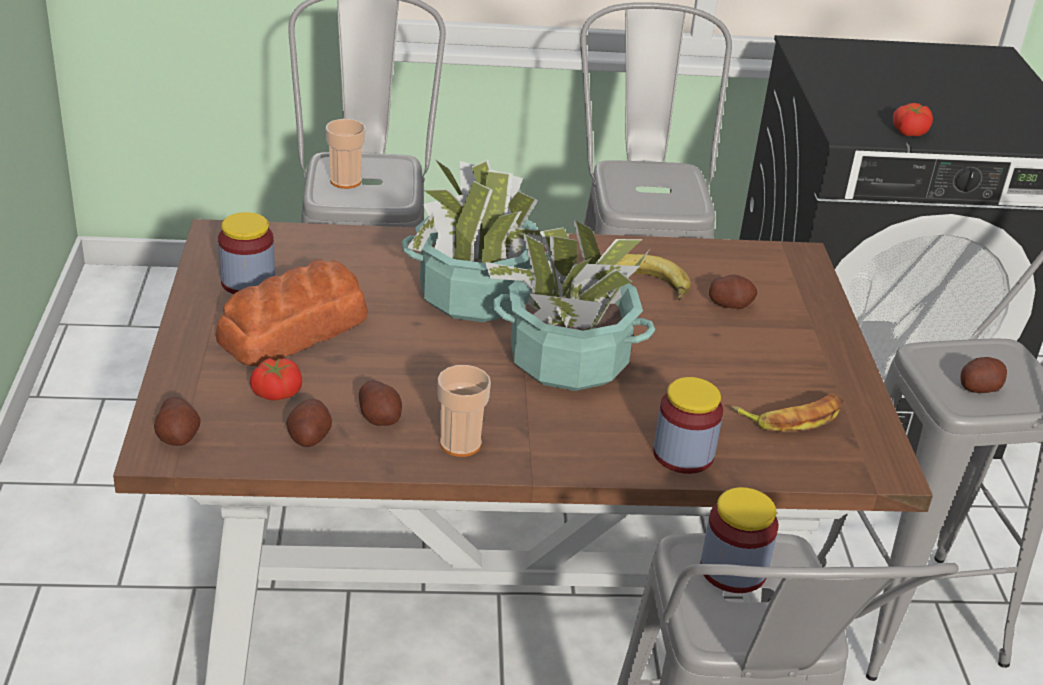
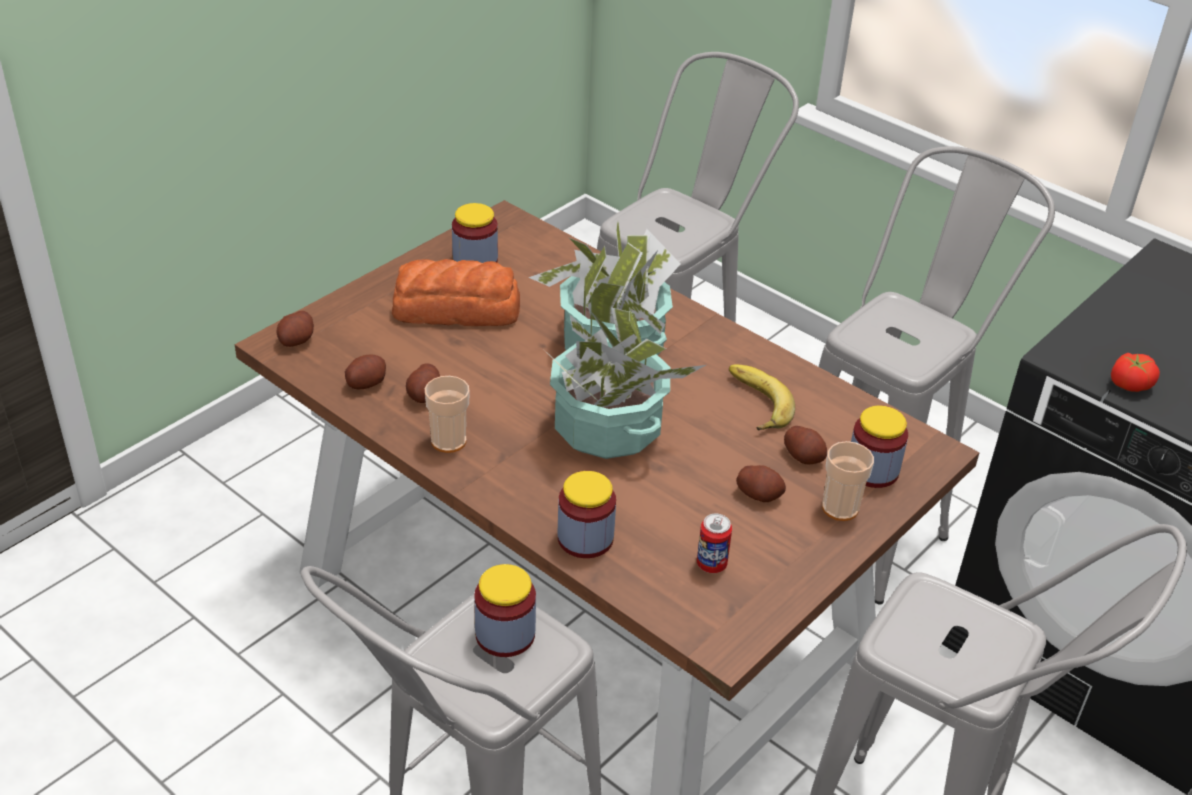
camera: 45 degrees right, 5 degrees up
(276, 392) = (388, 344): tomato -> none
(345, 181) = (655, 218): cup -> cup (840, 508)
(784, 290) = (872, 470): none -> jar
(792, 417) = (711, 564): banana -> can
(979, 388) = (932, 644): potato -> potato (759, 494)

